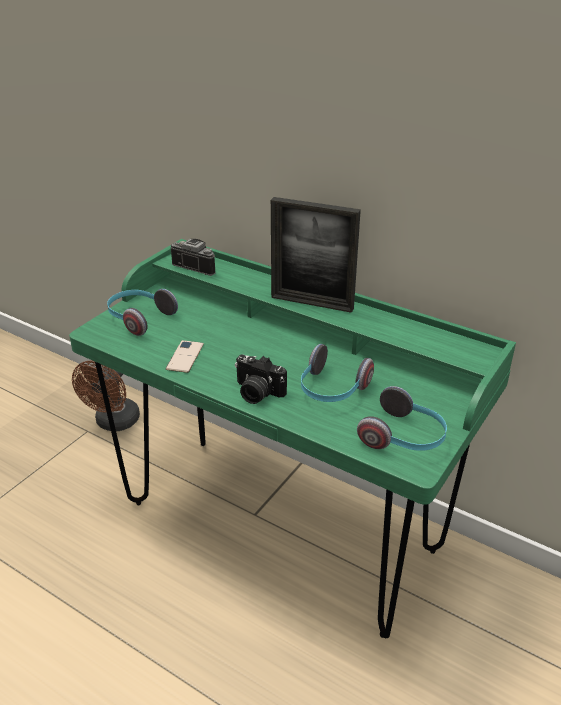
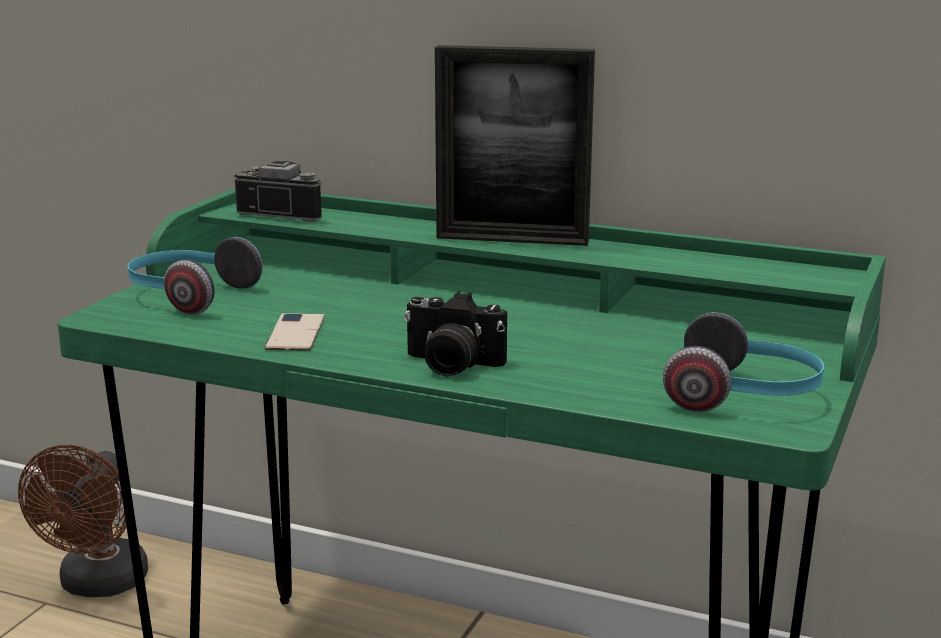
camera: 10 degrees left, 15 degrees down
(331, 390) = (586, 353): headphones -> none

